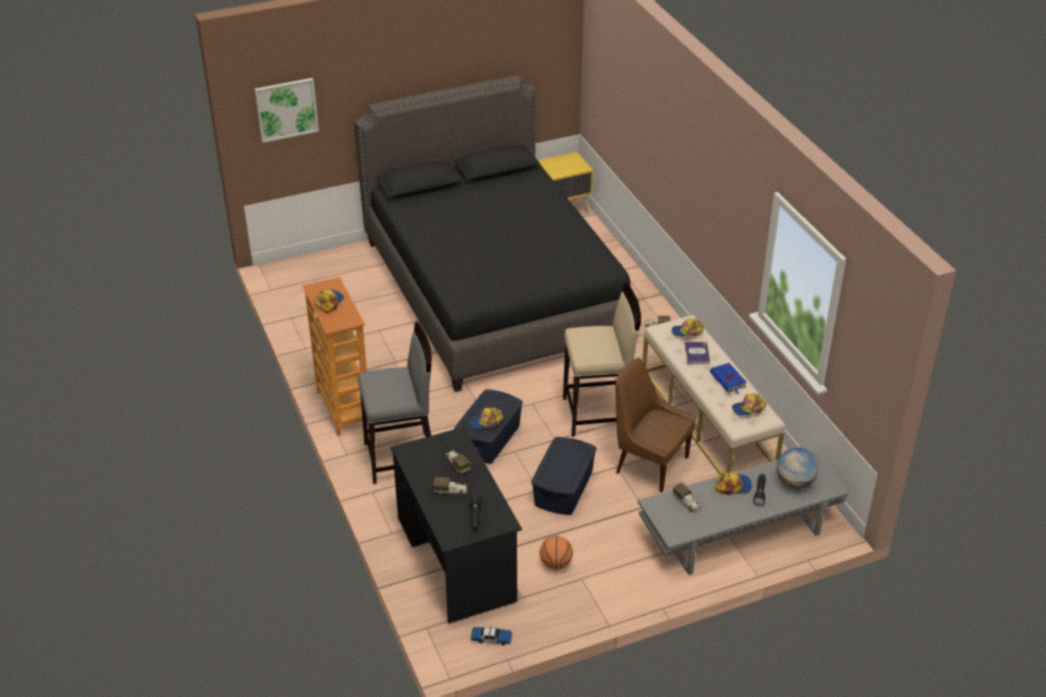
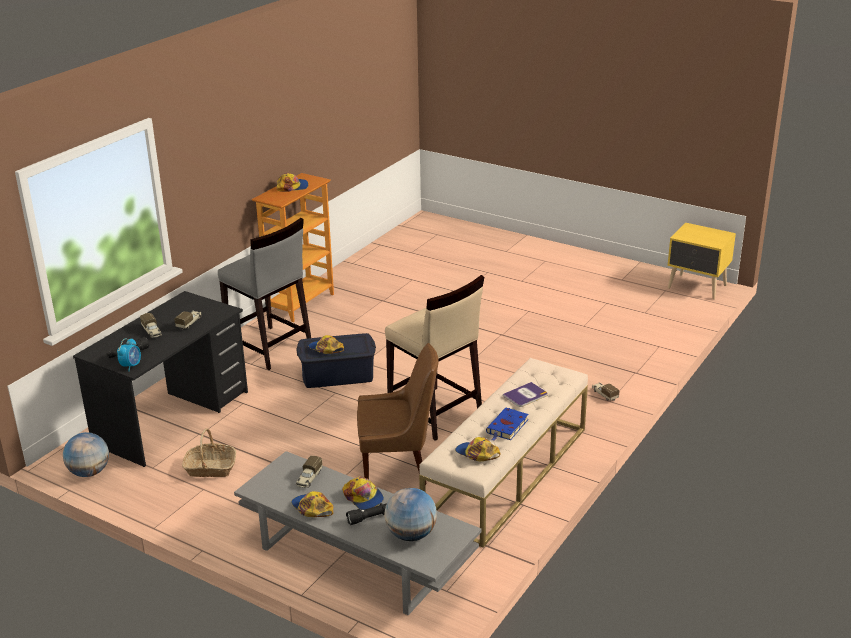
camera: 55 degrees right, 10 degrees down
(286, 109) = (460, 68): picture -> none
(491, 638) = (89, 472): toy car -> globe
(494, 291) = (532, 303): black bed -> none
(499, 522) = (131, 366): none -> alarm clock
(556, 563) = (210, 468): basketball -> basket
(563, 488) = (313, 434): blue storage box -> none
(649, 464) = (398, 466): brown chair -> brown chair turned 90 degrees clockwise
(687, 332) = (551, 379): cap -> cap (312, 508)

